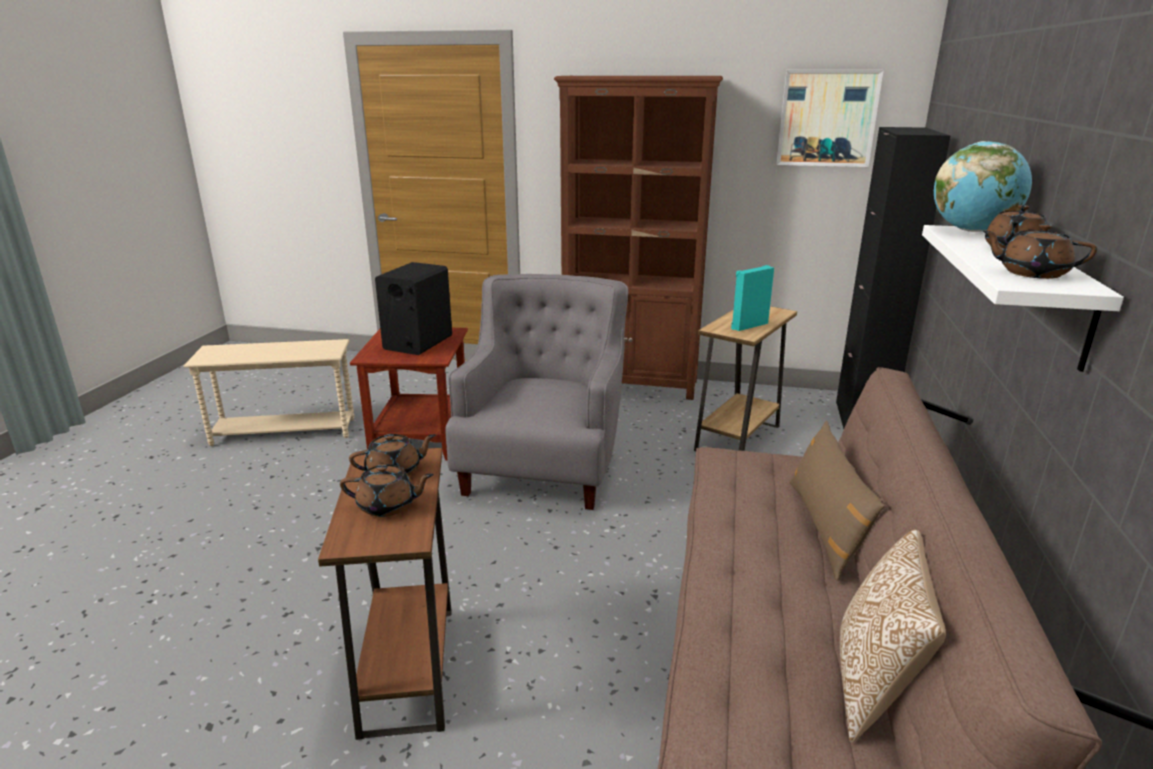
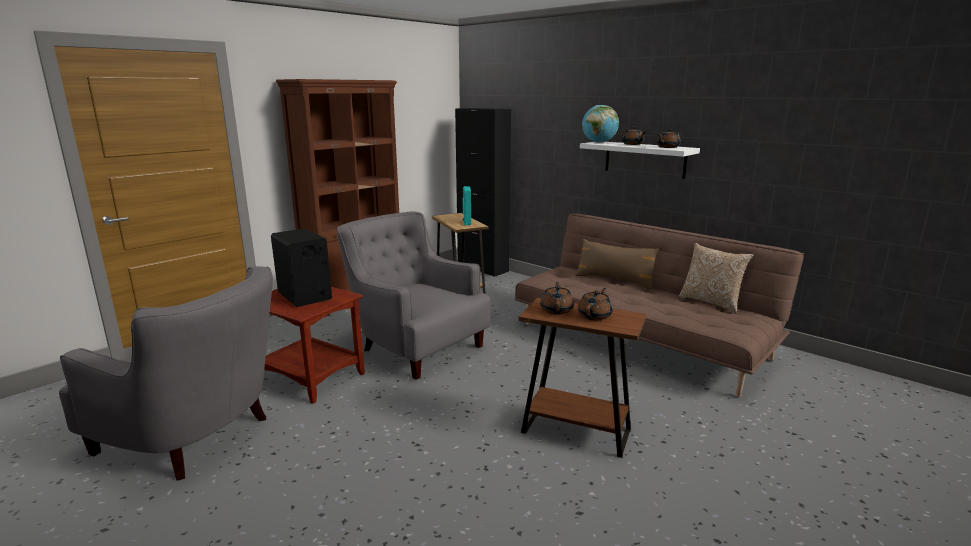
camera: 60 degrees left, 5 degrees down
(284, 432) = (195, 437): beige side table -> grey armchair
(827, 118) = (422, 105): picture -> none

